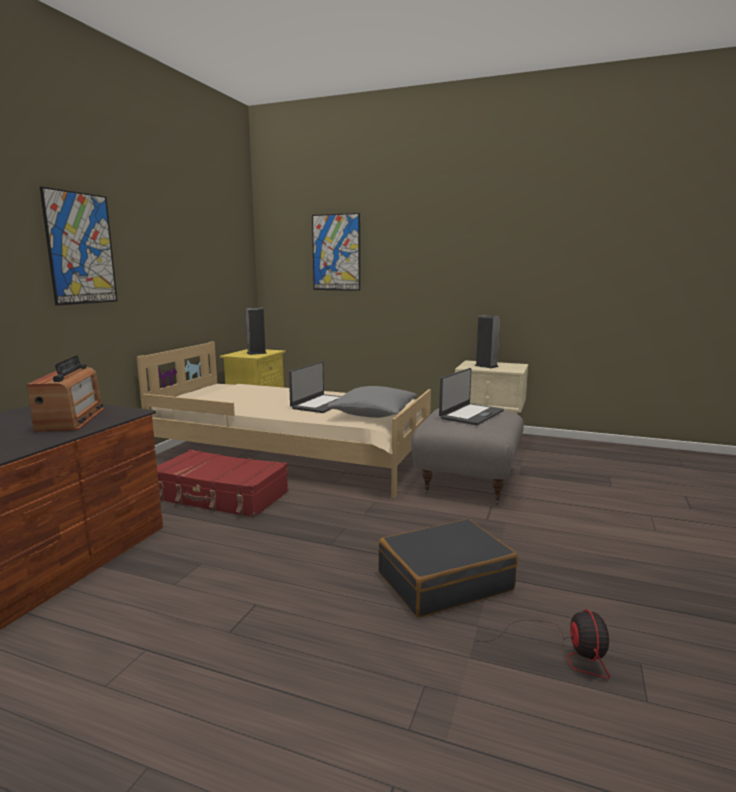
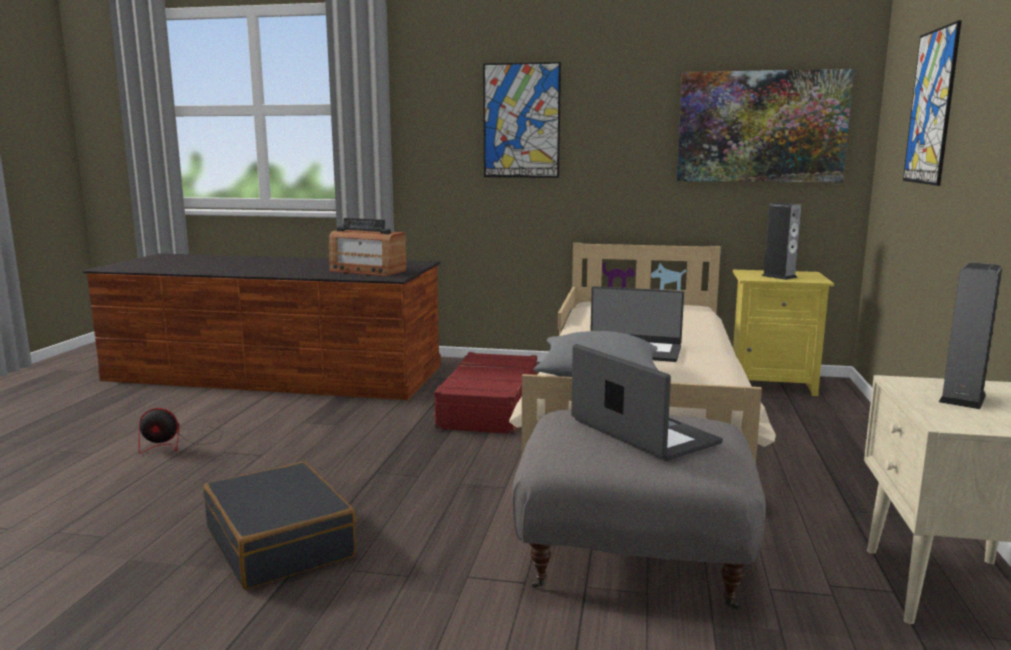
camera: 80 degrees right, 0 degrees up
(71, 419) = (367, 271): radio -> radio turned 45 degrees clockwise
(217, 259) = (761, 127): none -> picture
(471, 414) = (642, 432): laptop -> laptop turned 150 degrees counterclockwise
(562, 651) = (106, 620): fan -> fan (179, 443)

